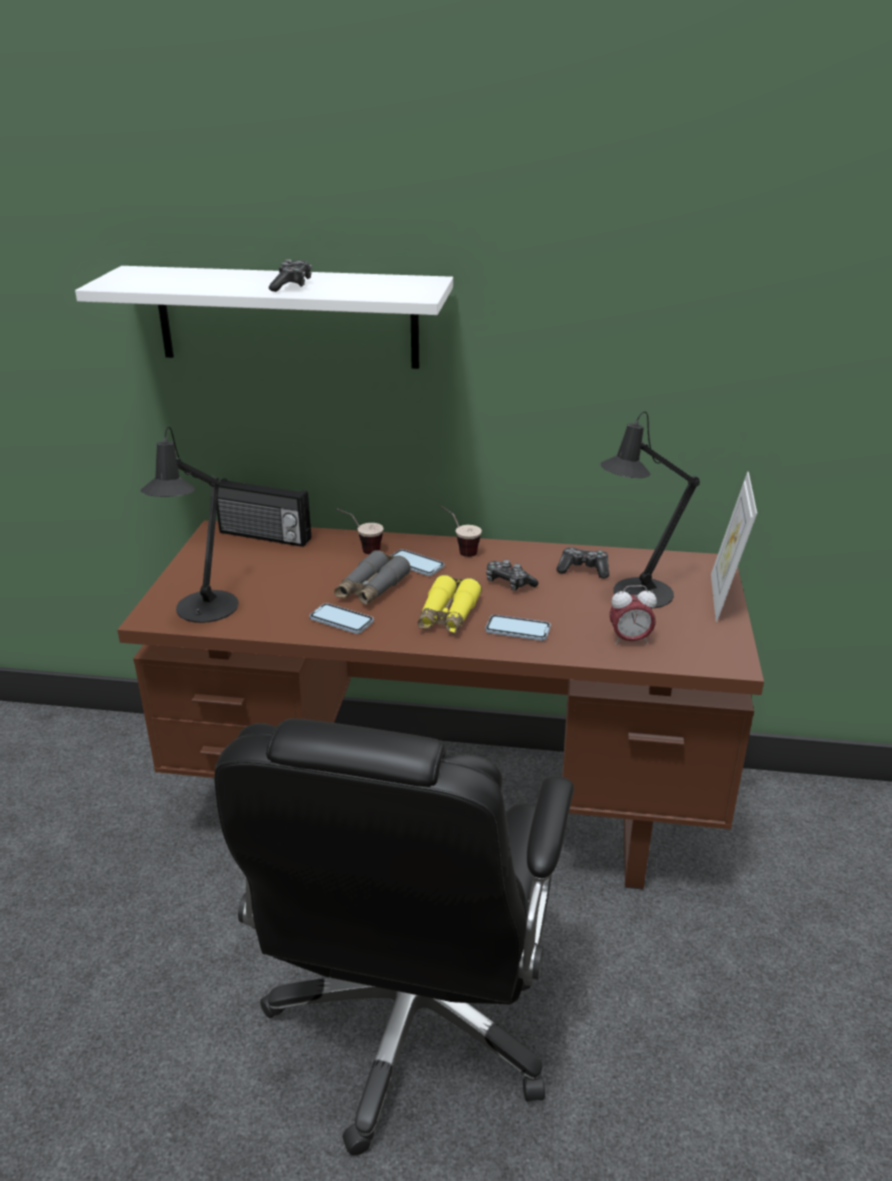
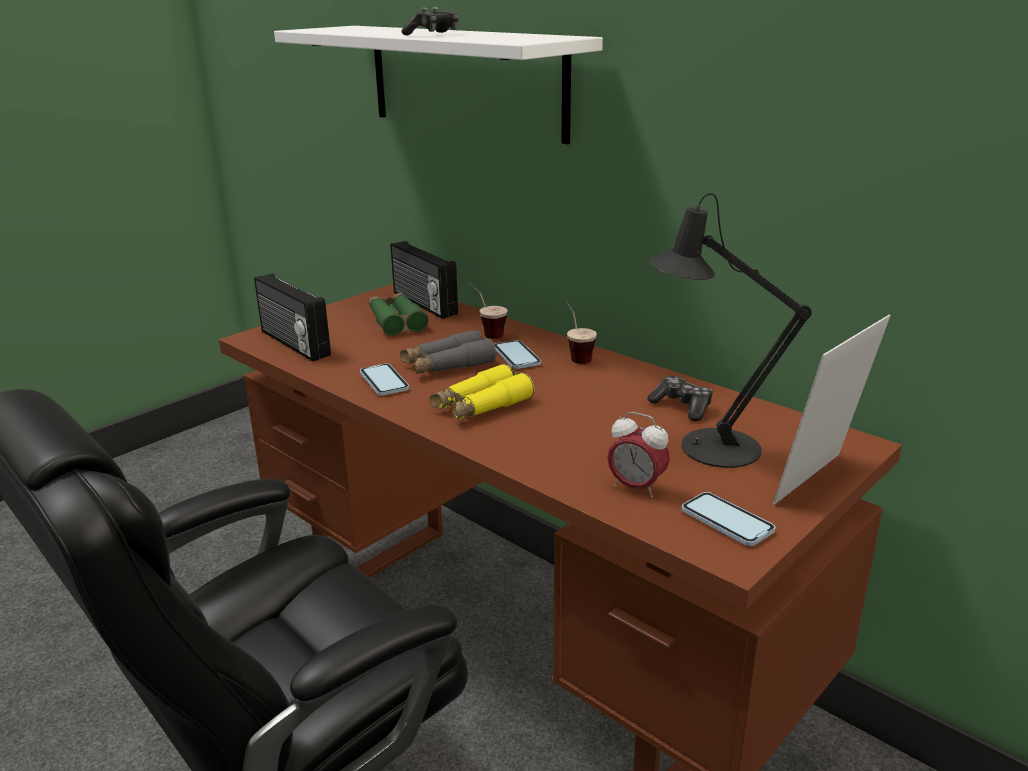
camera: 35 degrees right, 5 degrees down
(203, 611) = (293, 344): black table lamp -> radio
(266, 561) = (396, 321): none -> green binoculars
(508, 583) = (582, 396): game controller -> none
(517, 630) = (529, 438): phone -> phone (727, 521)

